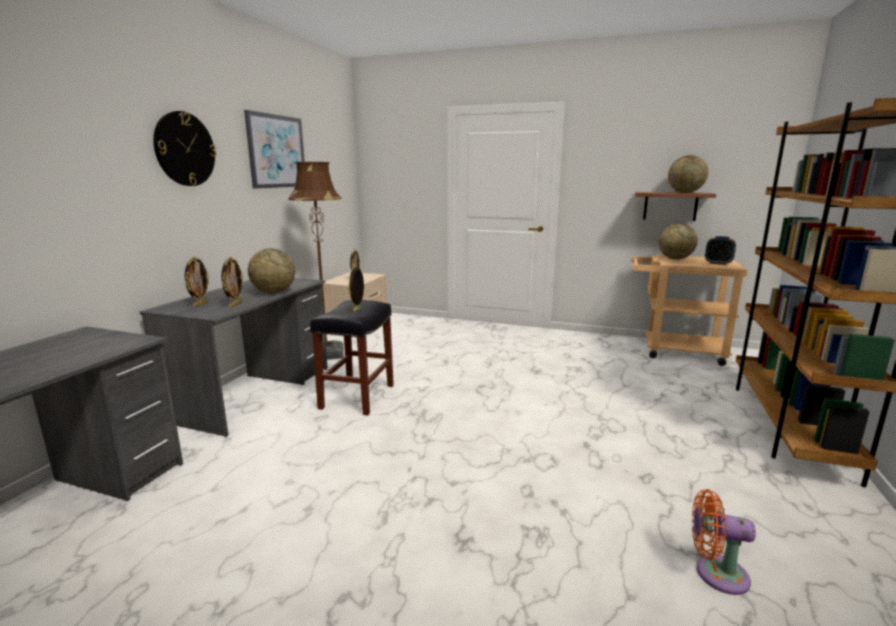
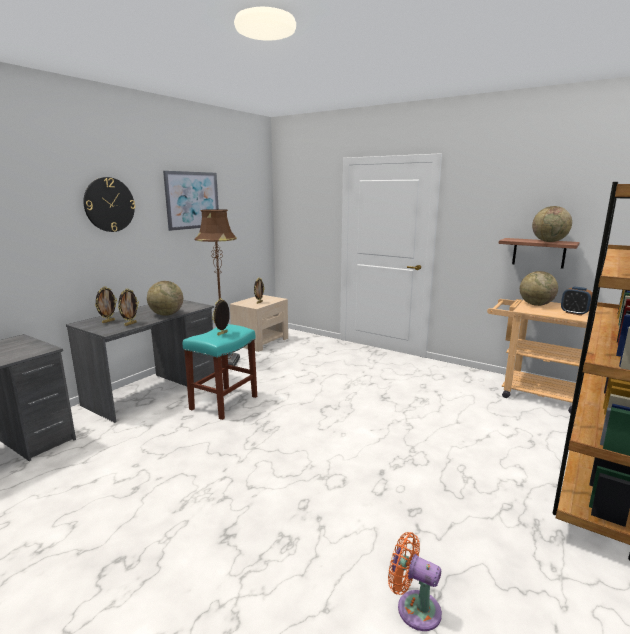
camera: 15 degrees right, 0 degrees up
(357, 397) = (224, 403): black stool -> turquoise stool

